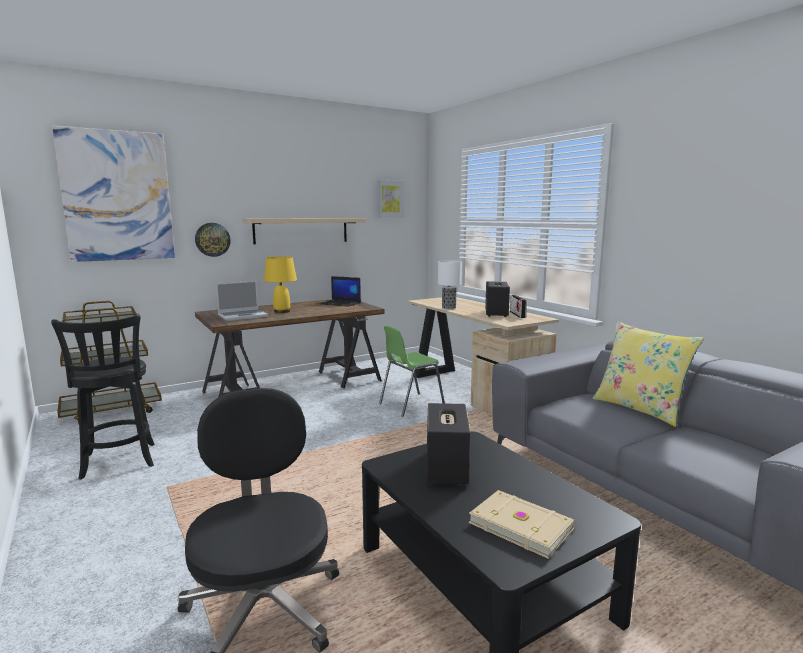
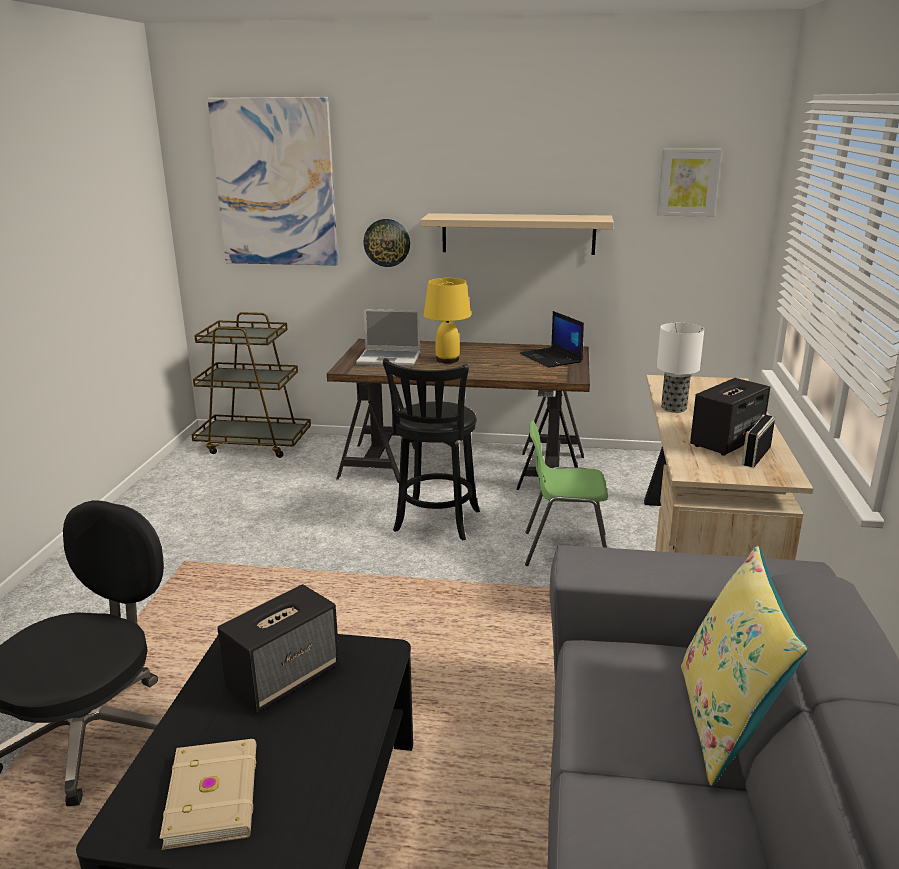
camera: 40 degrees right, 10 degrees up
(118, 462) = (186, 514): black stool -> black stool (435, 523)

